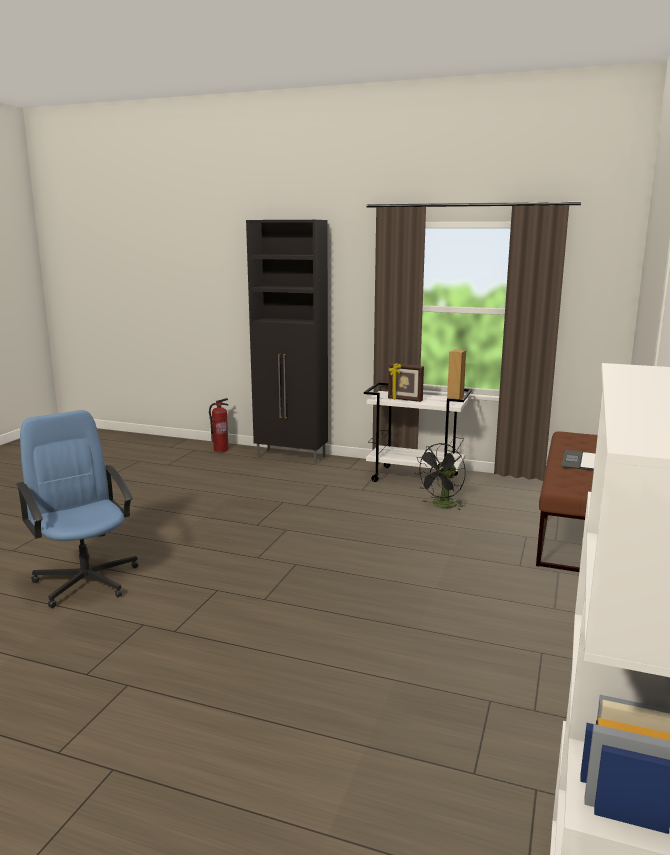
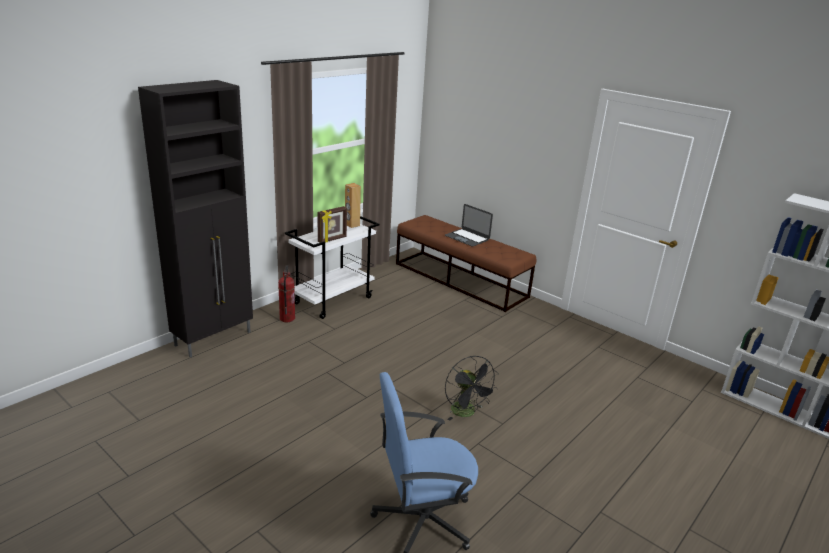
camera: 70 degrees left, 10 degrees up
(221, 450) = (134, 373): fire extinguisher -> fire extinguisher (287, 318)
(442, 506) = (396, 309): black fan -> black fan (466, 413)

